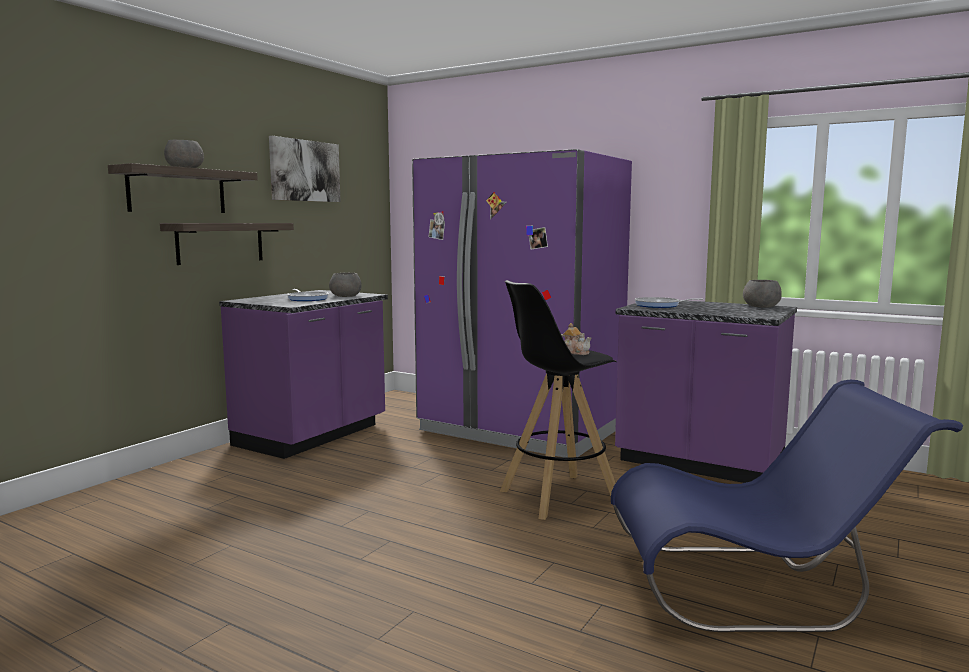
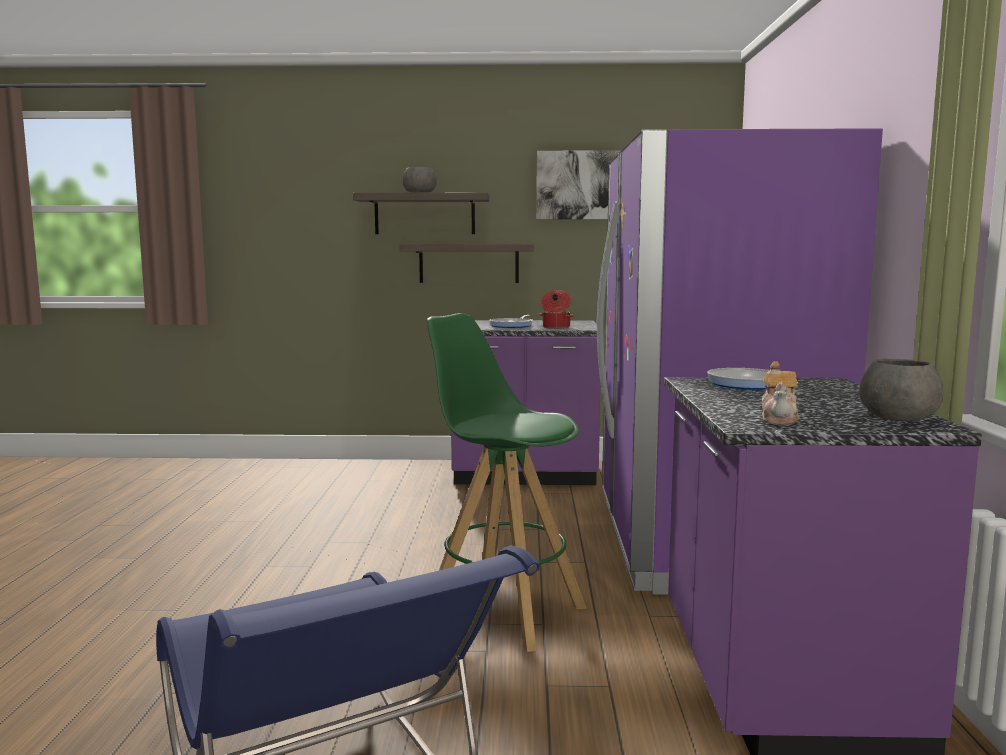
camera: 60 degrees right, 0 degrees up
(346, 296) = (555, 327): grey bowl -> cooking pot
(557, 496) = (503, 611): black stool -> green stool
(575, 352) = (517, 422): teapot -> teapot (779, 419)

